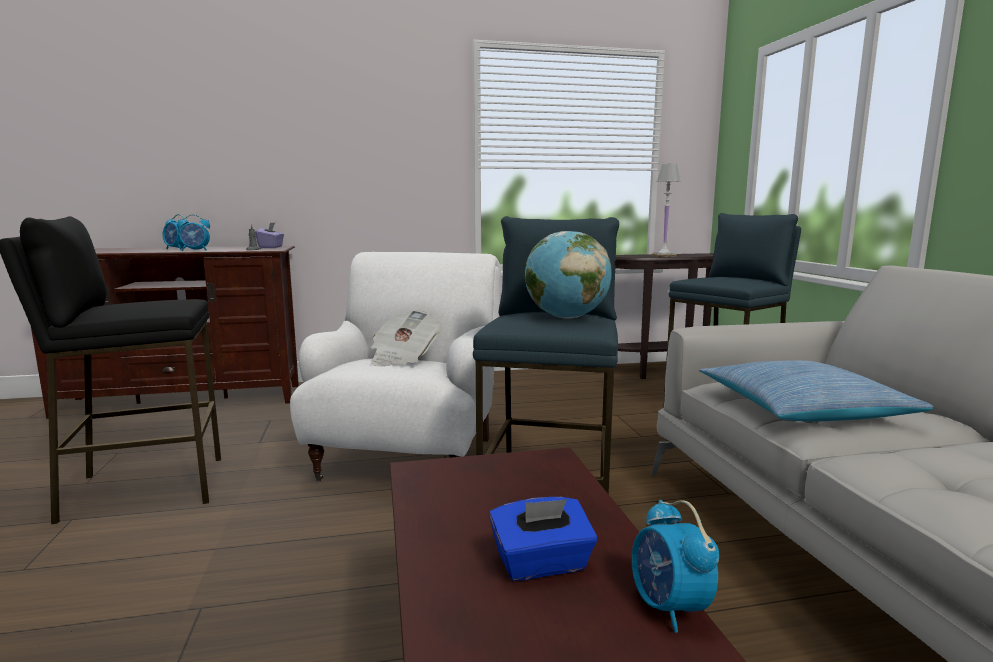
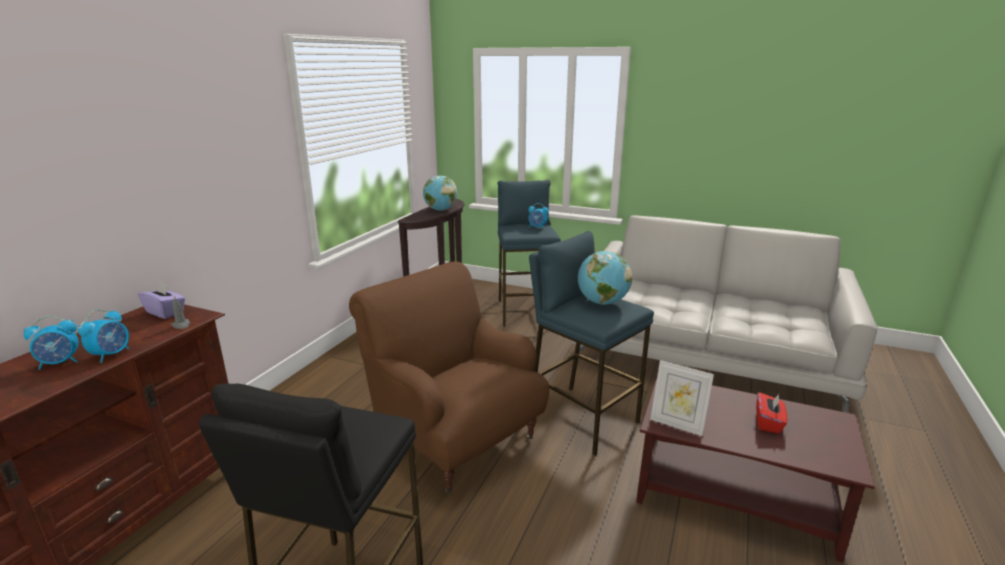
camera: 55 degrees left, 10 degrees up
(403, 358) = (472, 368): newspaper -> none
(410, 457) = (455, 439): white armchair -> brown armchair
(431, 483) = (677, 424): none -> picture frame
(542, 564) = (768, 423): blue tissue box -> red tissue box
(663, 255) = (440, 210): white table lamp -> globe
(669, 607) = (806, 410): alarm clock -> alarm clock (537, 227)
(802, 408) = (665, 306): pillow -> none

